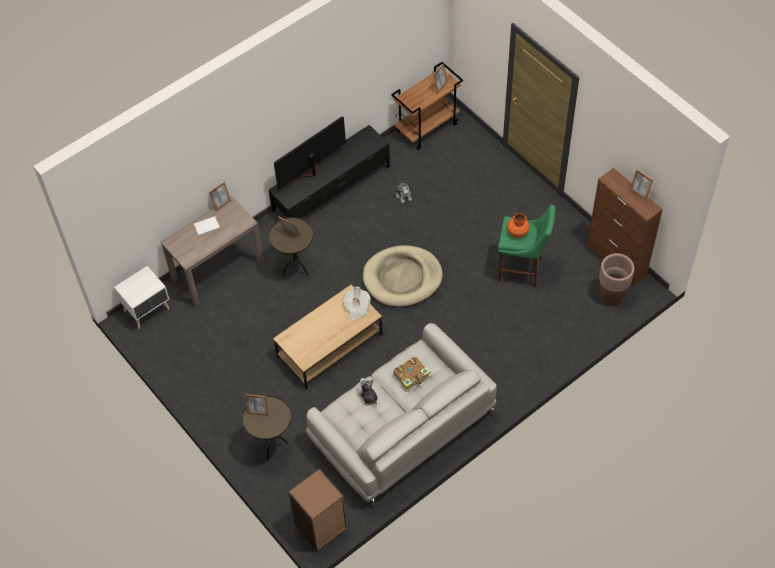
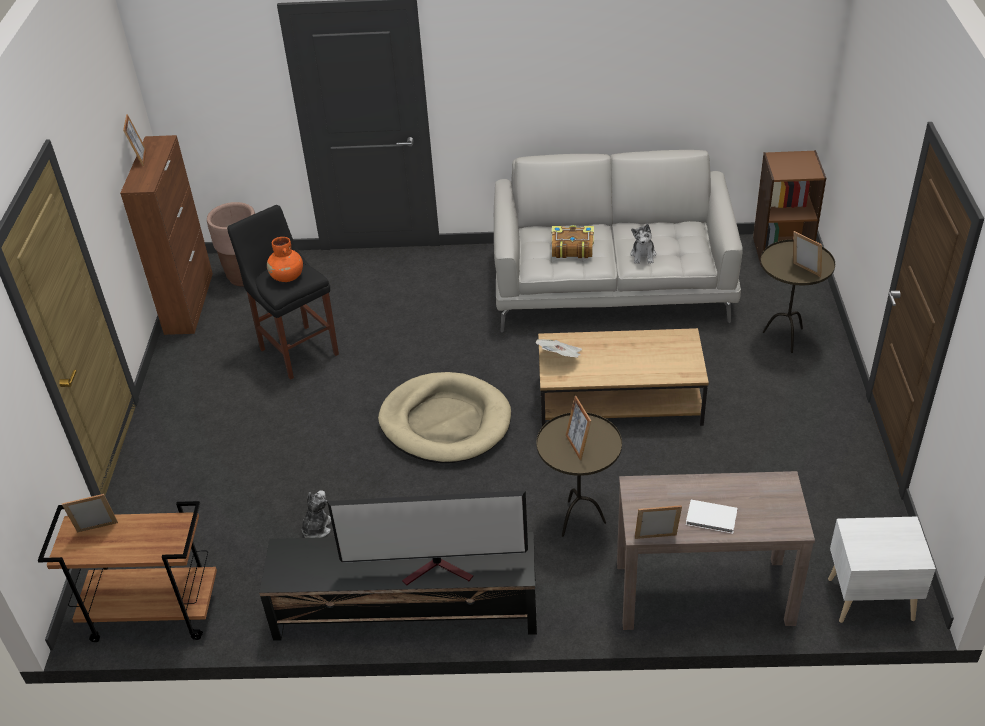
camera: 140 degrees left, 15 degrees down
(522, 270) = (297, 349): green stool -> black stool

